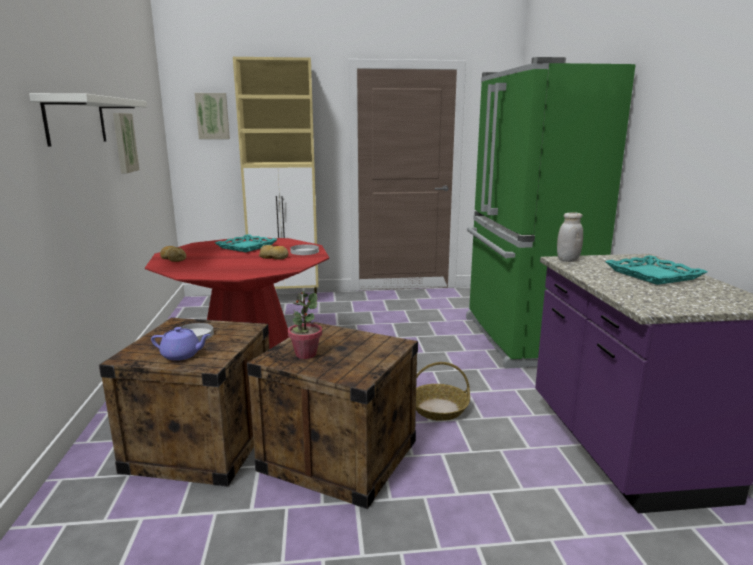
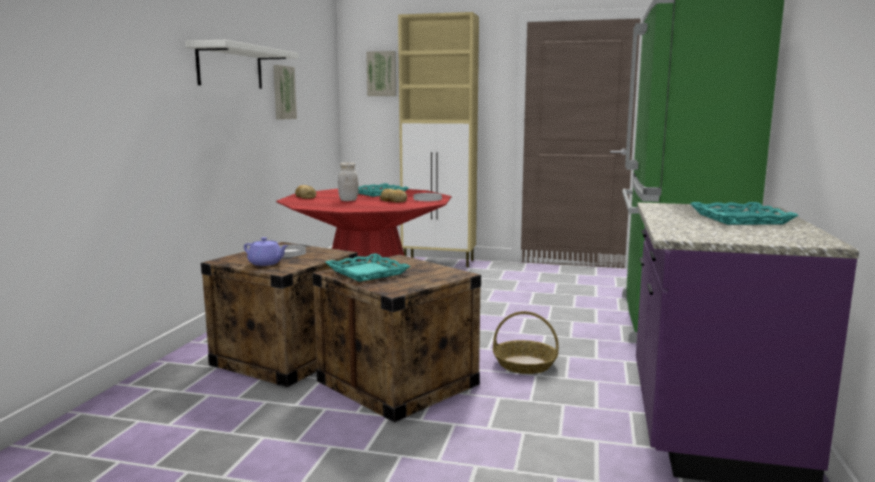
camera: 20 degrees right, 5 degrees down
(305, 354) = (366, 272): potted plant -> turquoise tray
(567, 260) = (662, 205): white jar -> white jar (348, 200)

